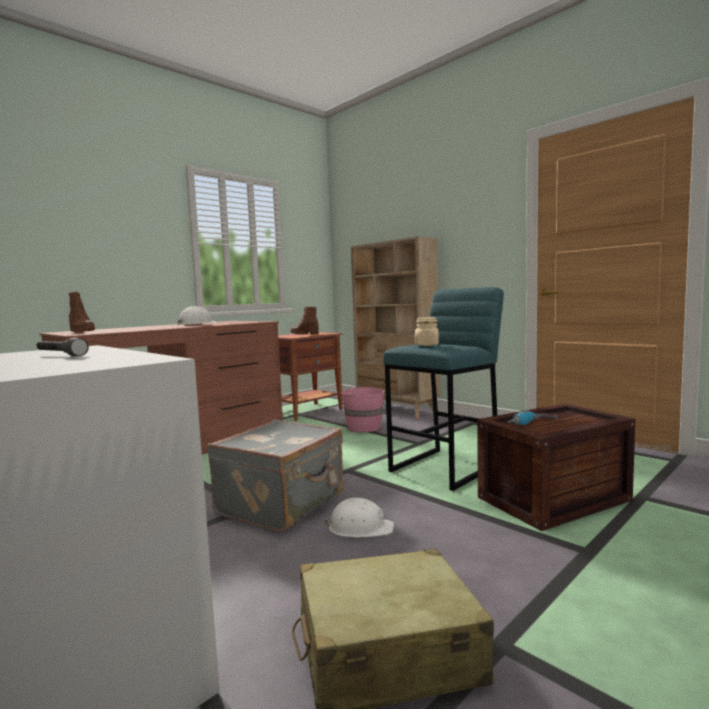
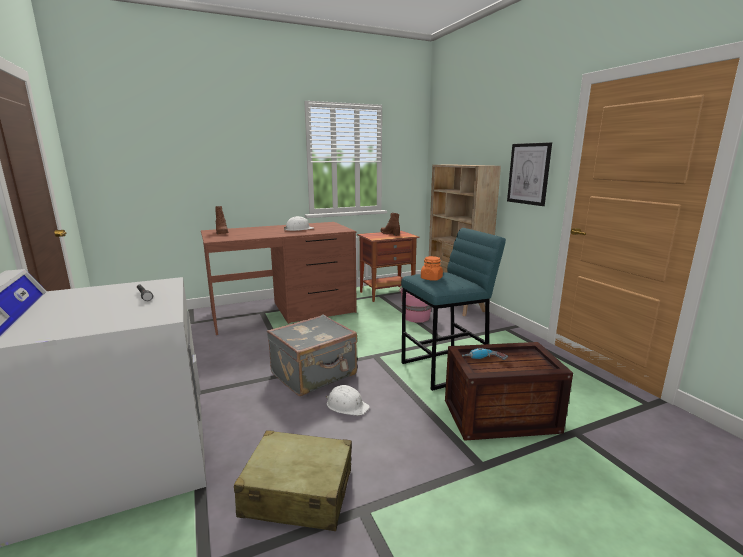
camera: 20 degrees right, 10 degrees up
(427, 345) = (431, 278): beige jar -> orange jar
(474, 242) = (528, 174): none -> picture

